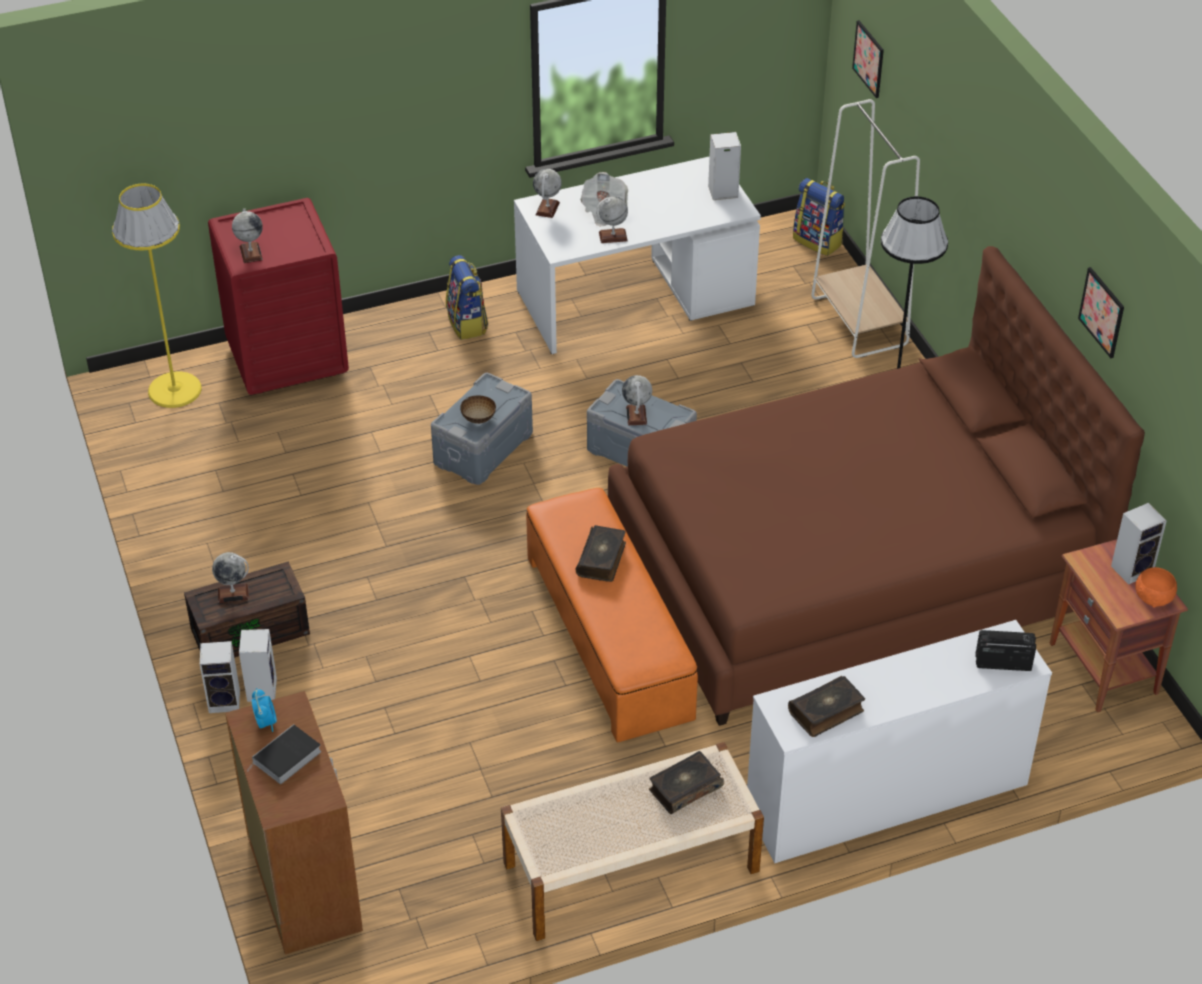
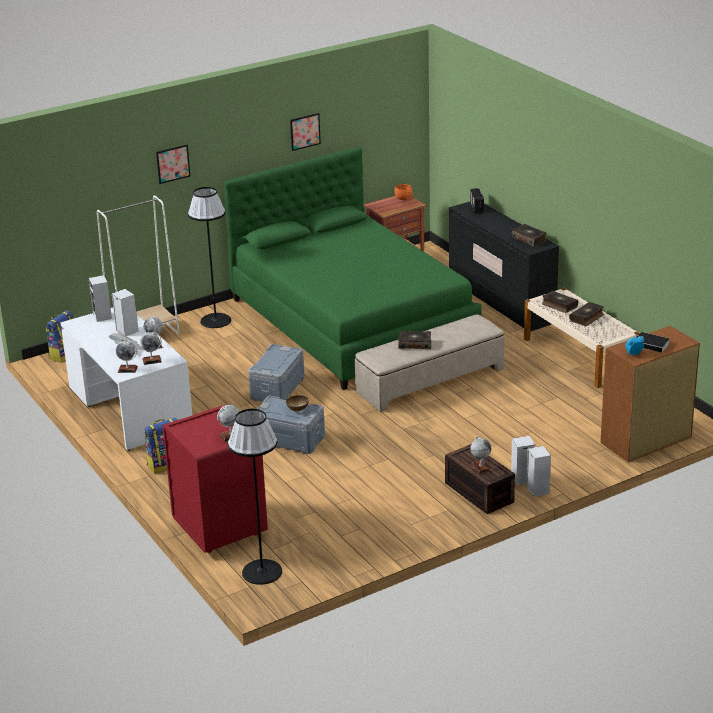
camera: 100 degrees left, 15 degrees down
(174, 390) = (262, 572): yellow floor lamp -> black floor lamp
(610, 637) = (430, 380): orange bench -> beige bench
(621, 819) = (587, 318): none -> book
(636, 415) = (279, 361): globe -> globe (152, 360)
(853, 569) = (352, 321): brown bed -> green bed
(868, 58) = (59, 209): picture -> picture (173, 164)
(886, 797) = (501, 302): white dresser -> black dresser
(1132, 569) = (386, 203): speaker -> speaker (126, 331)

